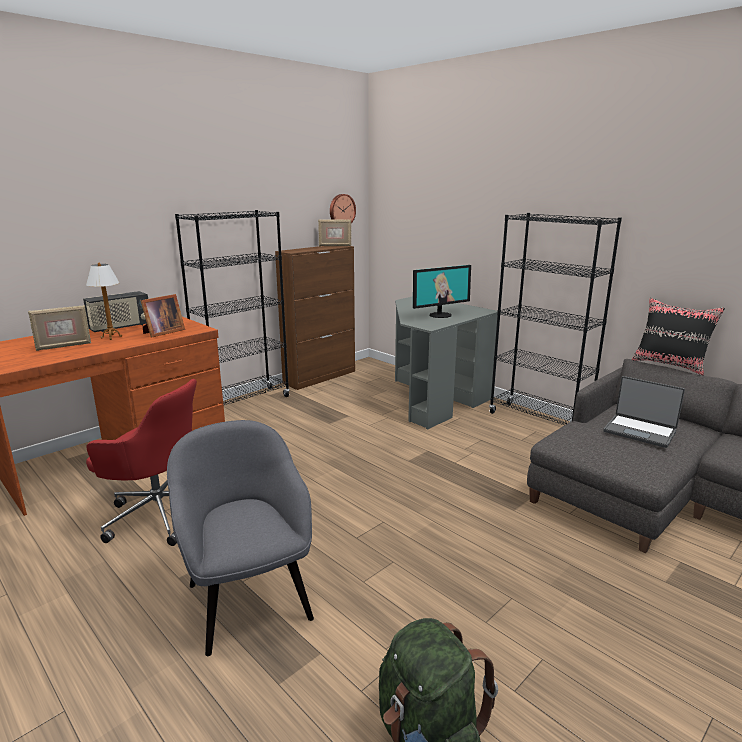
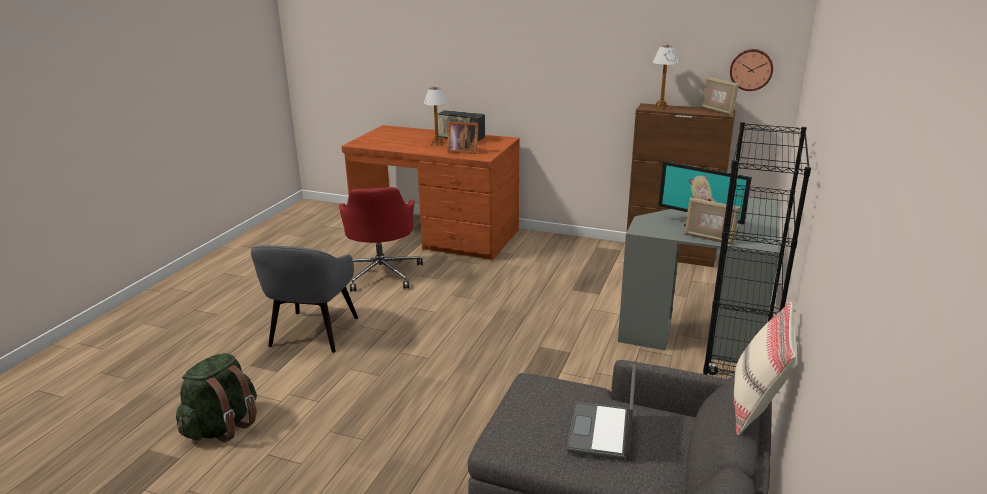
camera: 65 degrees right, 5 degrees up
(64, 346) = (406, 141): picture frame -> picture frame (709, 239)
(244, 403) = (566, 243): black bookcase -> none
(248, 599) = (313, 333): grey armchair -> grey armchair turned 150 degrees clockwise
(300, 250) = (661, 108): none -> table lamp
(670, 365) = (756, 407): black pillow -> beige pillow

